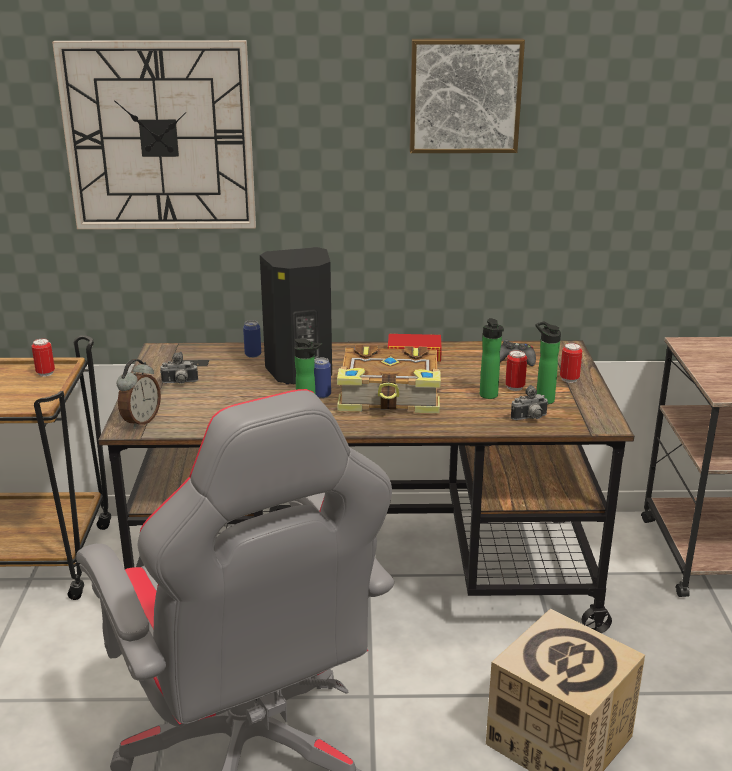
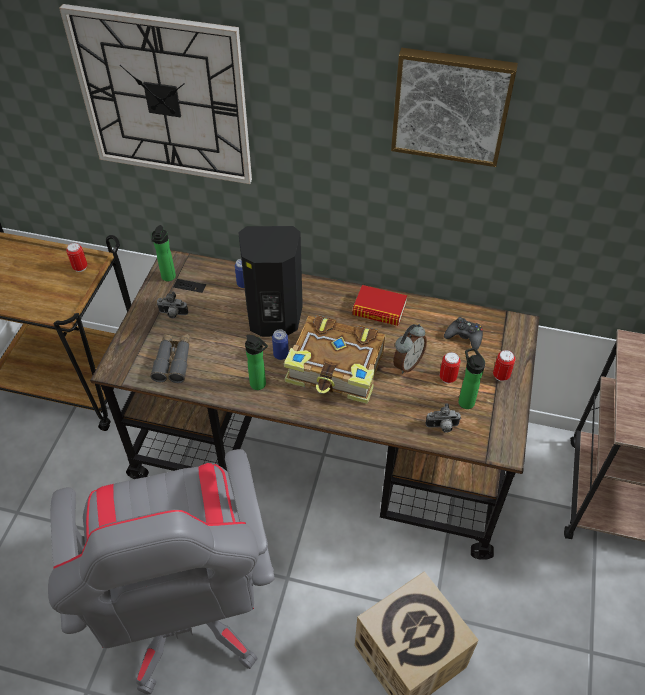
camera: 15 degrees right, 25 degrees up
(140, 421) = (128, 362): alarm clock -> alarm clock (407, 363)
(196, 414) = (173, 361): none -> grey binoculars
(489, 396) = (420, 387): bottle -> bottle (168, 278)

